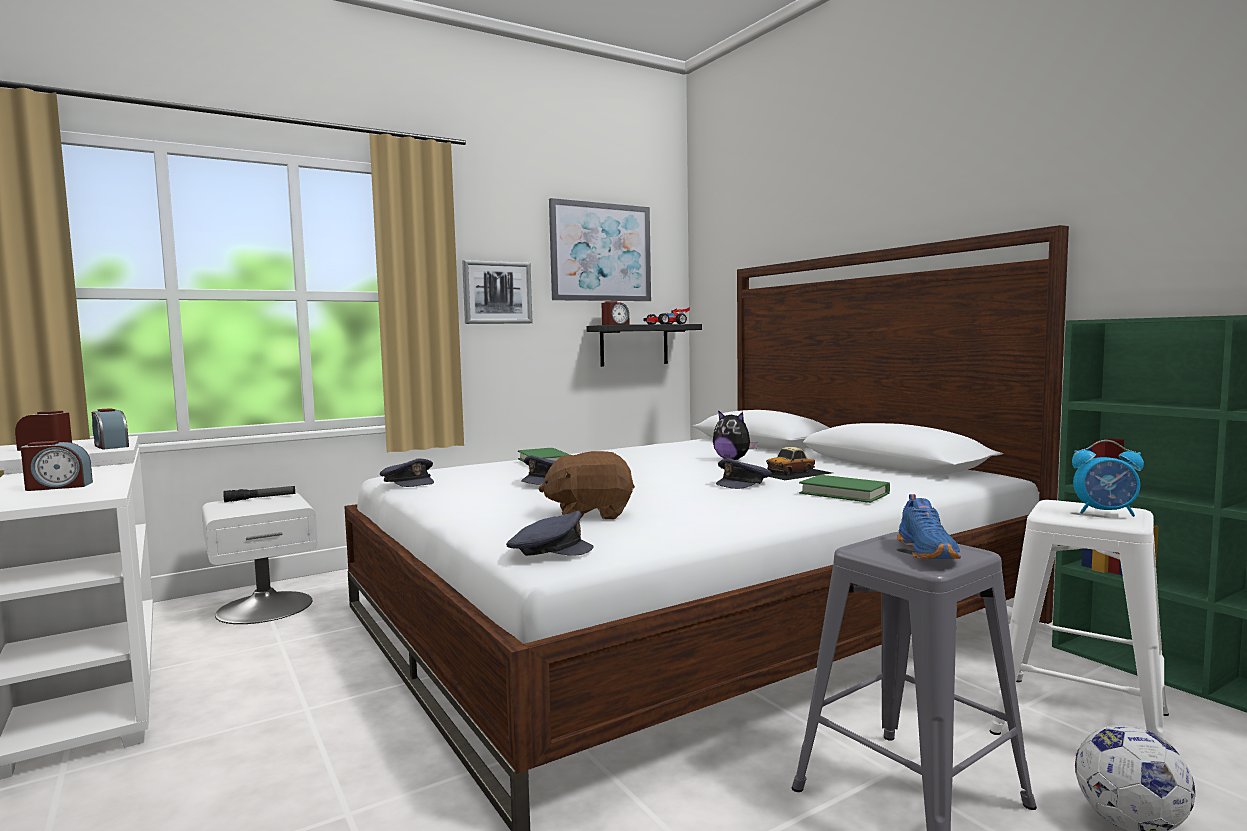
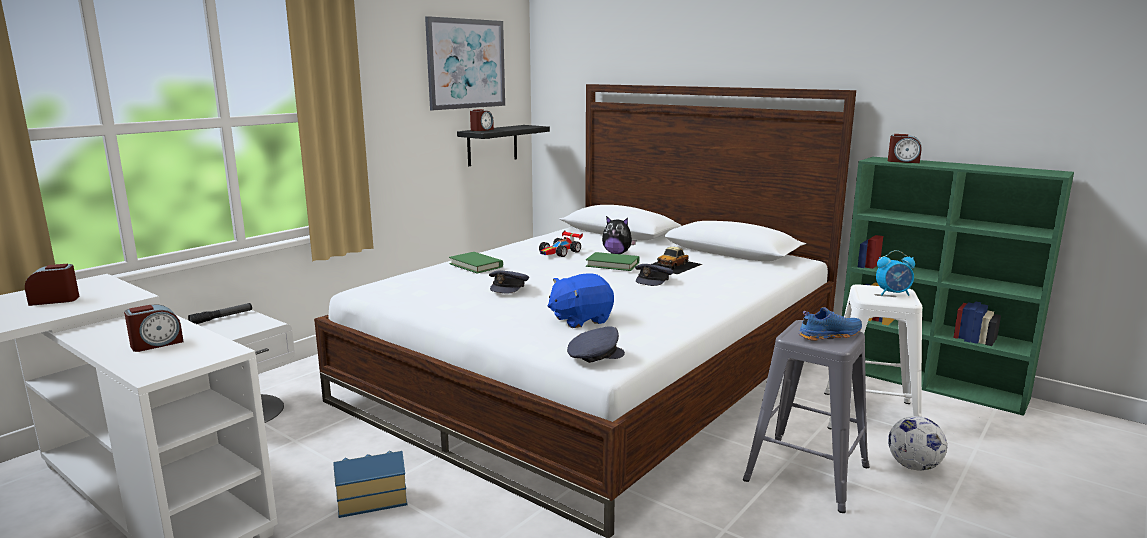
camera: 20 degrees left, 10 degrees up
(110, 446) = (121, 292): alarm clock -> alarm clock (903, 161)
(283, 722) = (371, 500): none -> toy house
(409, 482) = (392, 298): grey cap -> none
(497, 292) = (387, 106): picture -> none
(590, 514) = (580, 320): brown plush toy -> blue plush toy
(666, 324) = (519, 126): toy car -> toy car (560, 252)
(844, 493) = (727, 284): green book -> green book (612, 264)
(928, 552) = (828, 335): blue shoe -> blue shoe turned 90 degrees counterclockwise

